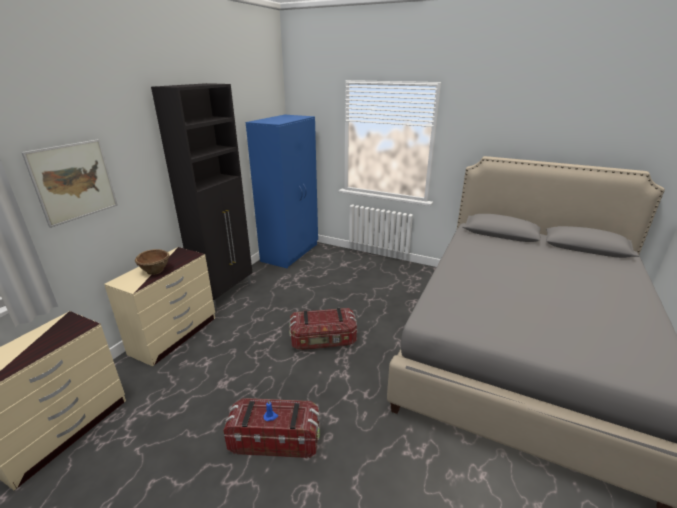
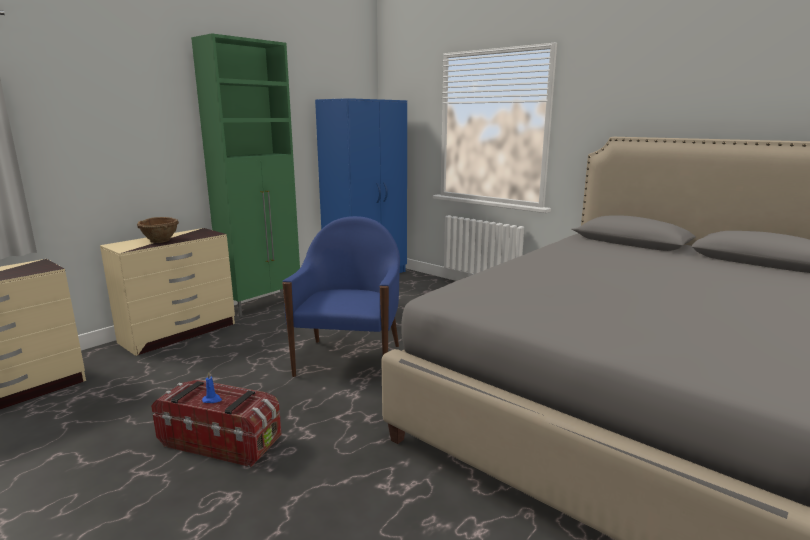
camera: 15 degrees right, 10 degrees down
(74, 181) = (84, 122): picture -> none
(226, 293) = (263, 304): black cabinet -> green cabinet
(323, 341) = (349, 359): storage box -> blue armchair

